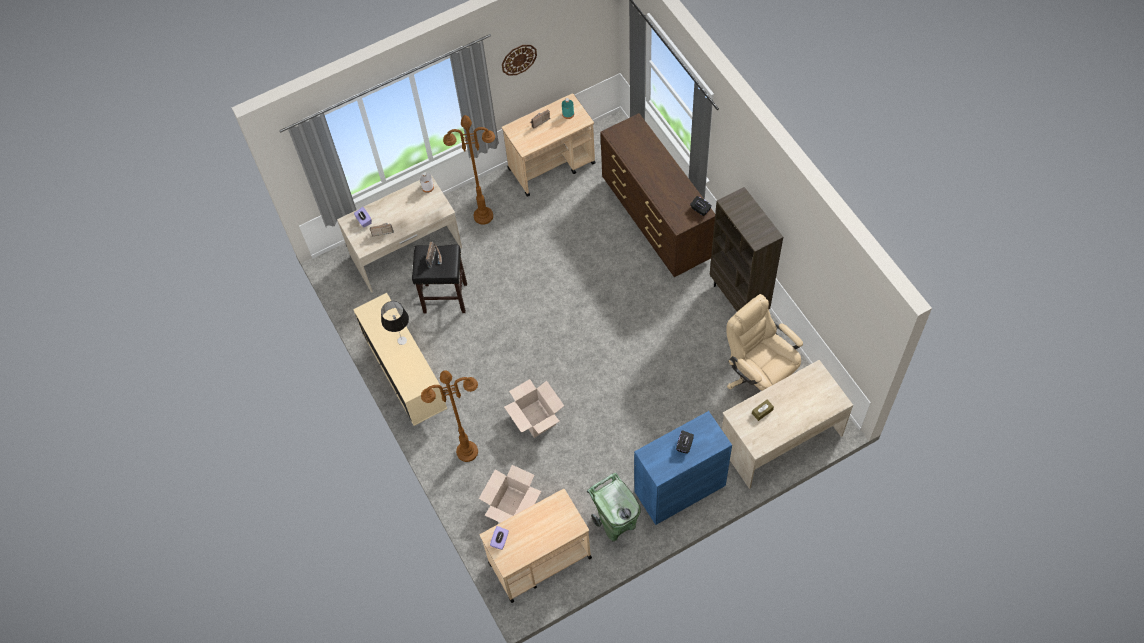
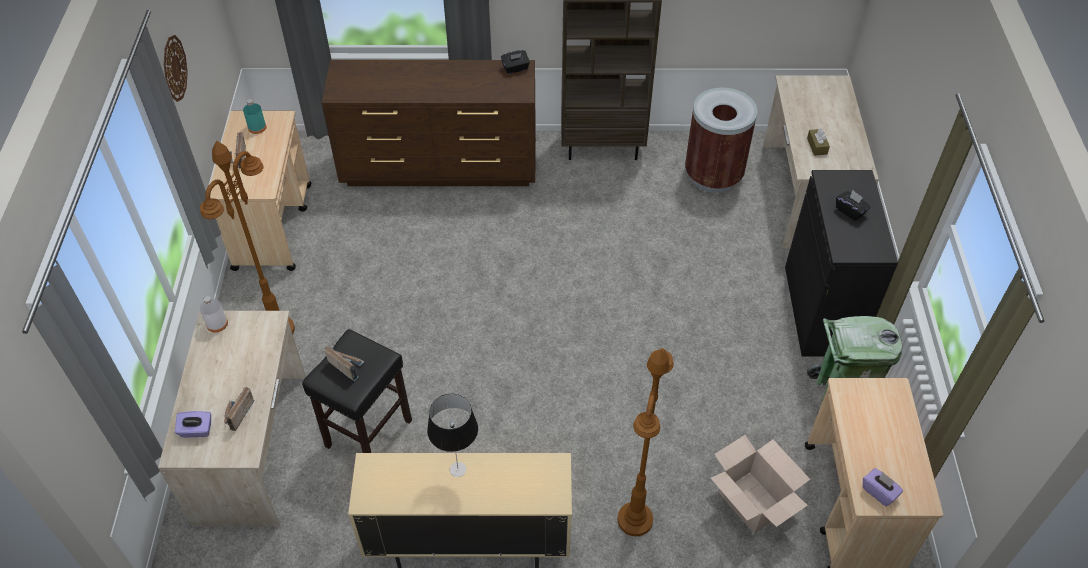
camera: 65 degrees left, 10 degrees down
(536, 418) = (634, 412): cardboard box -> none
(680, 488) = (821, 310): blue cabinet -> black cabinet
(759, 376) = (713, 175): beige office chair -> brown trash can

